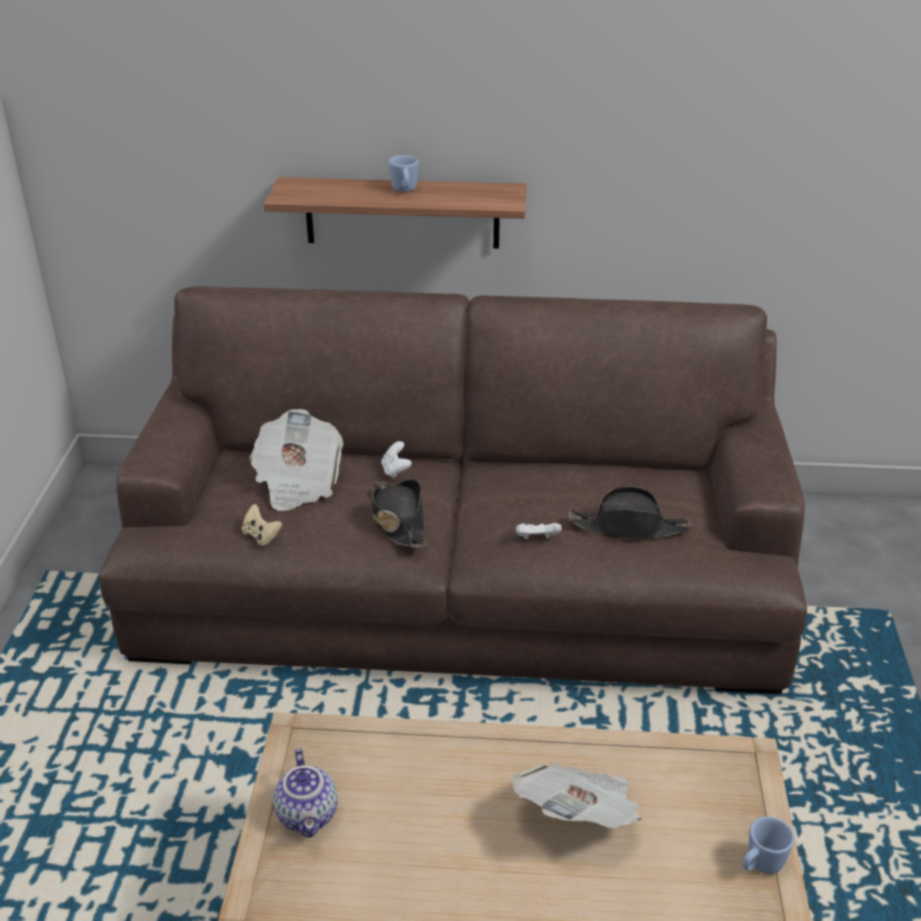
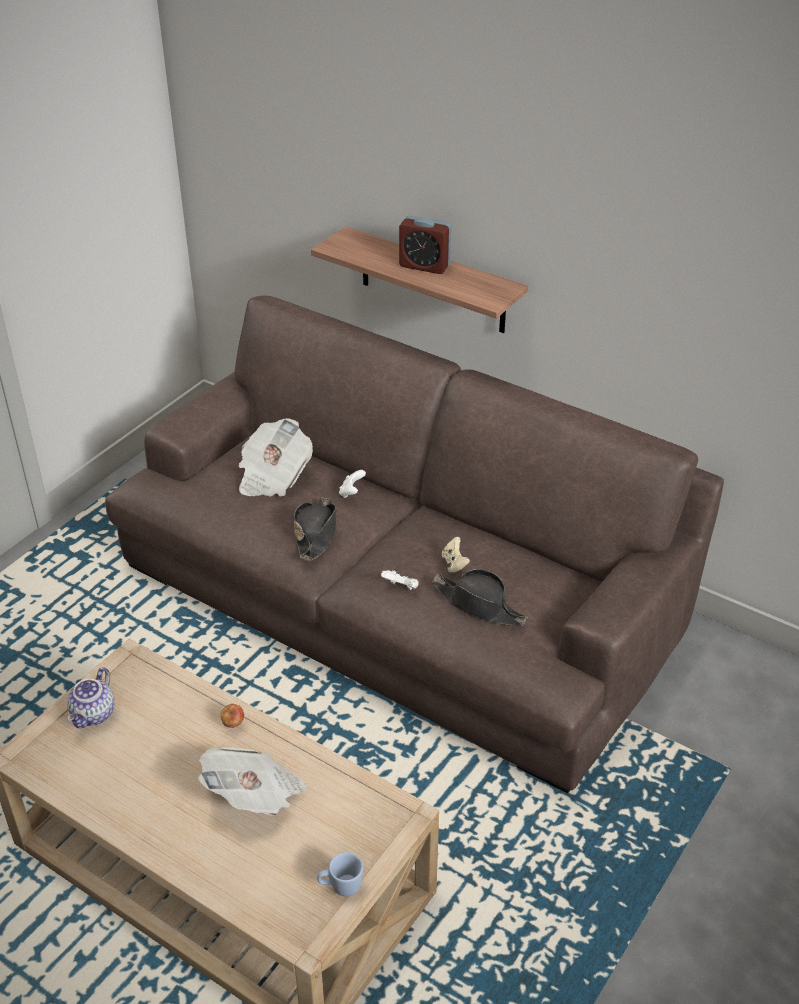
camera: 30 degrees right, 5 degrees up
(261, 536) = (215, 509): beige game controller -> beige game controller (454, 564)
(405, 190) = (424, 266): blue mug -> alarm clock
(484, 750) = (233, 723): none -> apple

